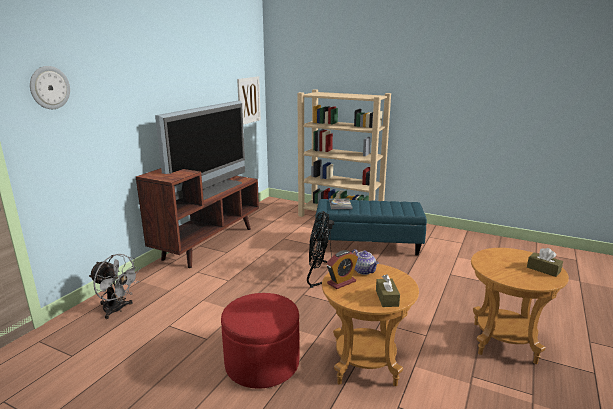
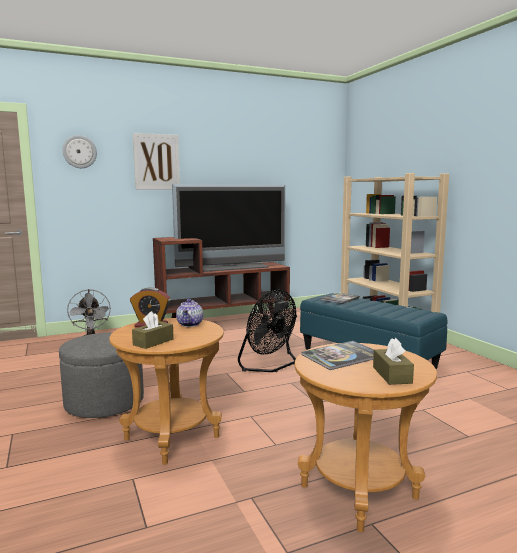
camera: 40 degrees right, 10 degrees down
(248, 100) = (314, 190): picture -> picture (156, 162)
(262, 363) = (104, 402): red ottoman -> grey ottoman
(499, 264) = (342, 356): none -> book

